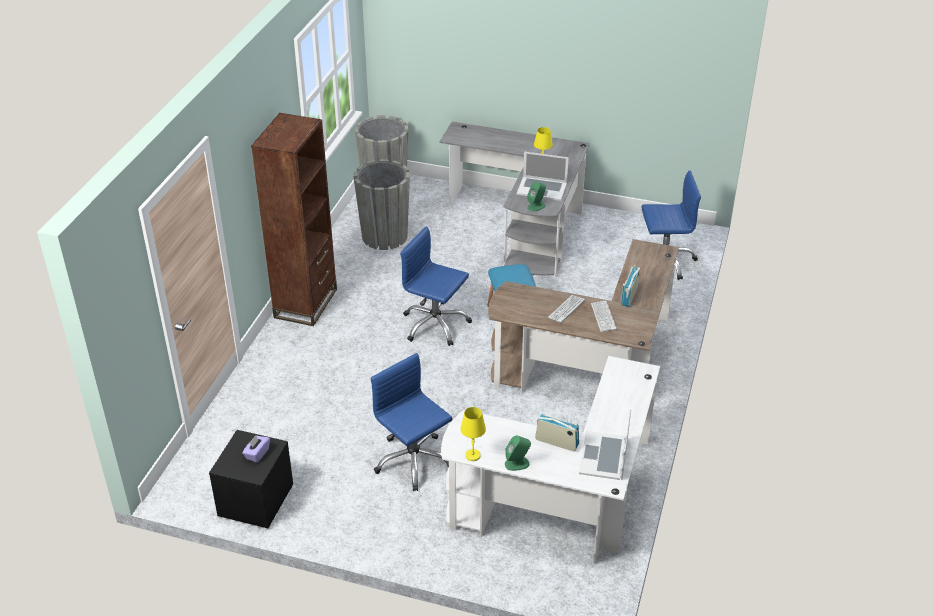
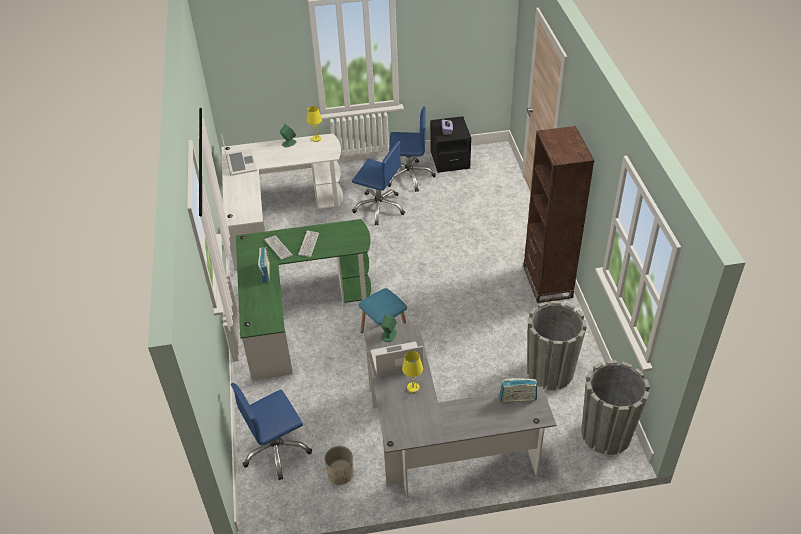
camera: 155 degrees right, 5 degrees up
(435, 325) = (436, 301): blue office chair -> blue office chair (409, 176)
(557, 442) = (271, 160): radio -> radio (517, 398)
(593, 366) = (296, 312): brown desk -> green desk
(615, 230) = (340, 474): none -> beige planter

